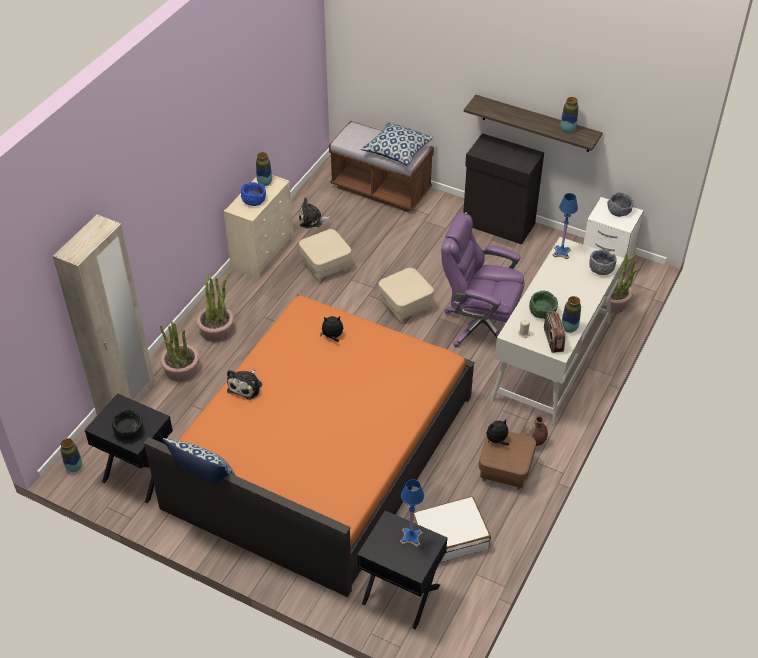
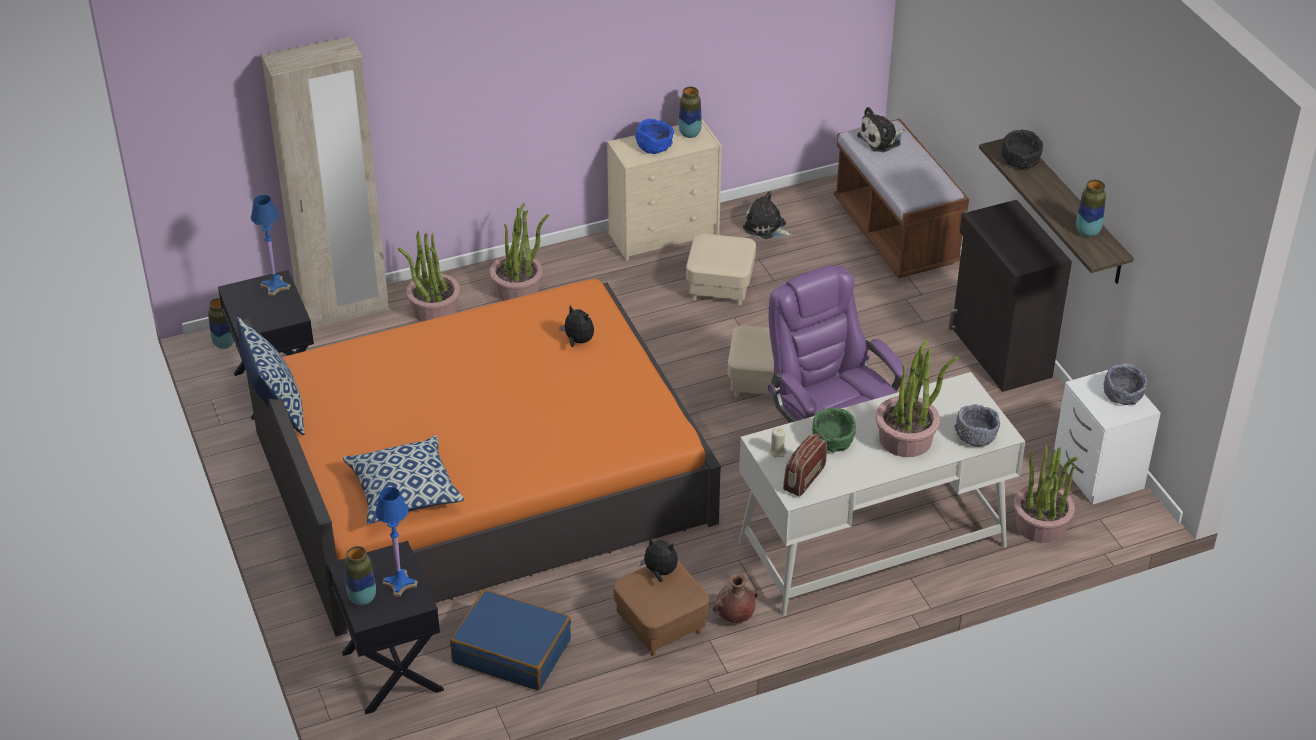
camera: 40 degrees right, 5 degrees down
(129, 431) = (256, 311): black bowl -> black bowl (1020, 161)
(246, 386) = (426, 339): plush toy -> plush toy (881, 140)
(397, 151) = (910, 180): pillow -> pillow (404, 492)
(449, 537) = (512, 651): white suitcase -> blue suitcase
(561, 252) = (948, 390): blue table lamp -> blue table lamp (275, 286)
(569, 328) = (842, 477): vase -> vase (362, 598)
(573, 289) = (906, 439): none -> potted plant

